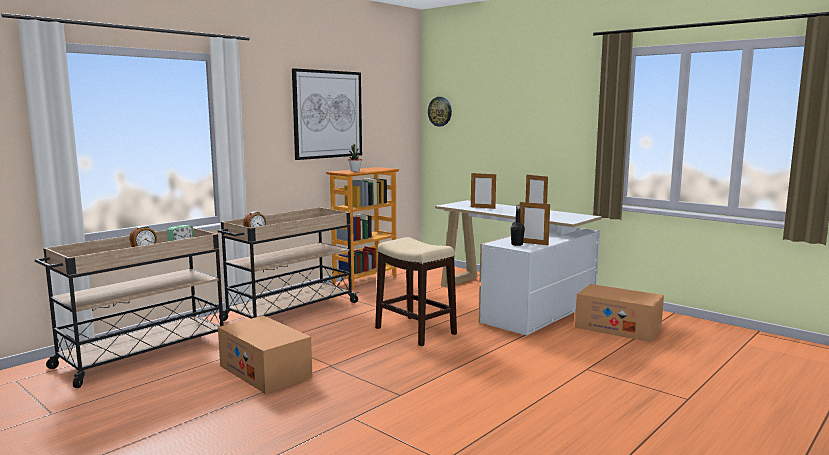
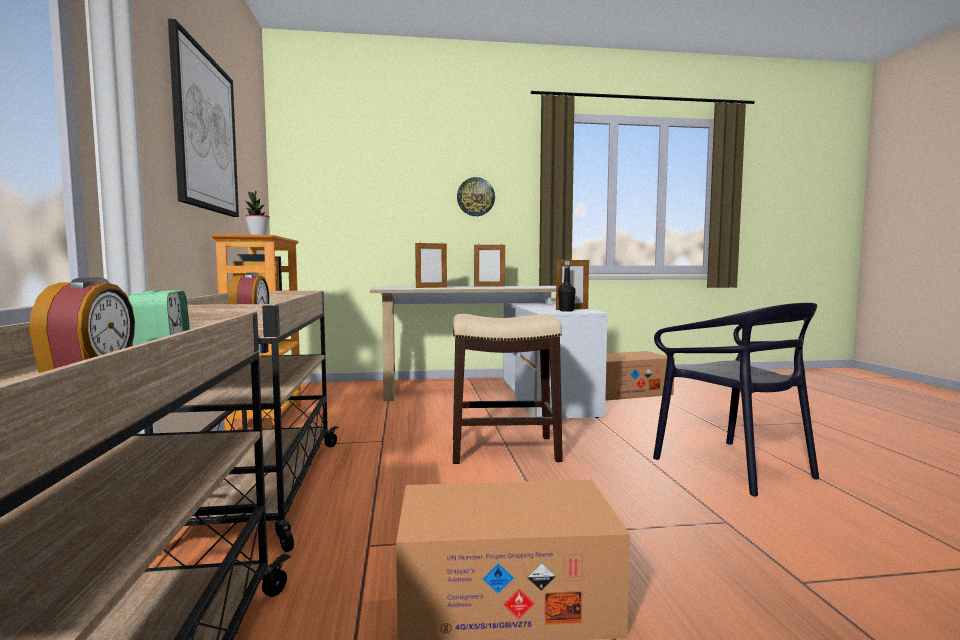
camera: 50 degrees left, 5 degrees down
(440, 111) = (304, 173): wall clock -> wall clock (475, 197)
(497, 385) = (733, 466): none -> black chair

